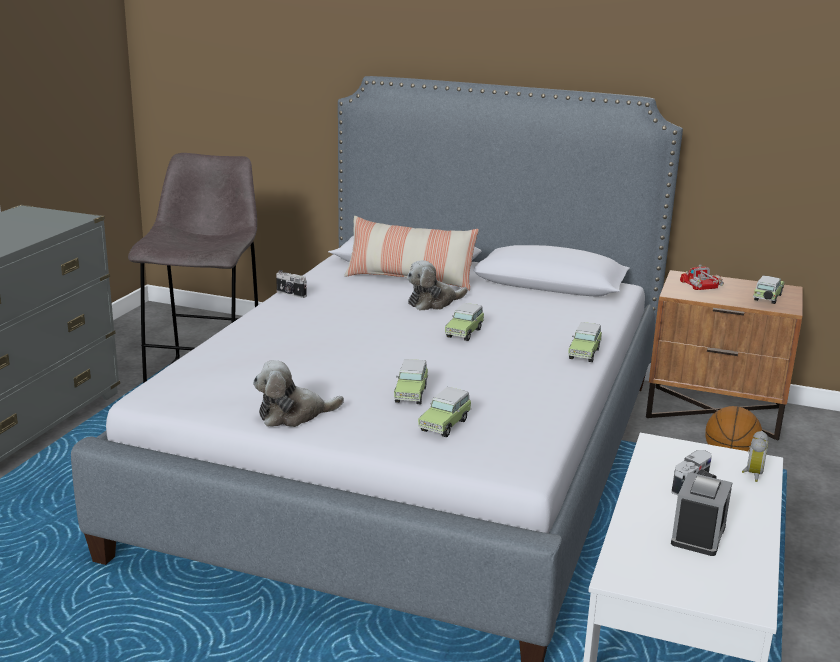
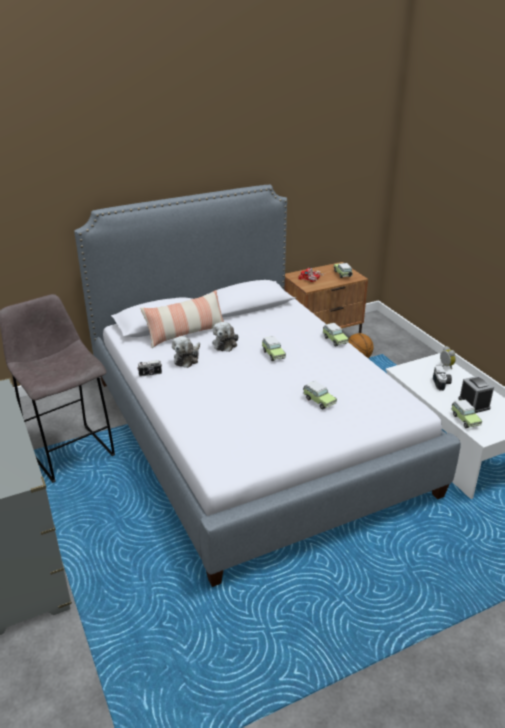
camera: 45 degrees left, 10 degrees up
(293, 415) = (300, 442): plush toy -> plush toy (187, 359)
(445, 424) = (360, 408): toy car -> toy car (464, 419)

